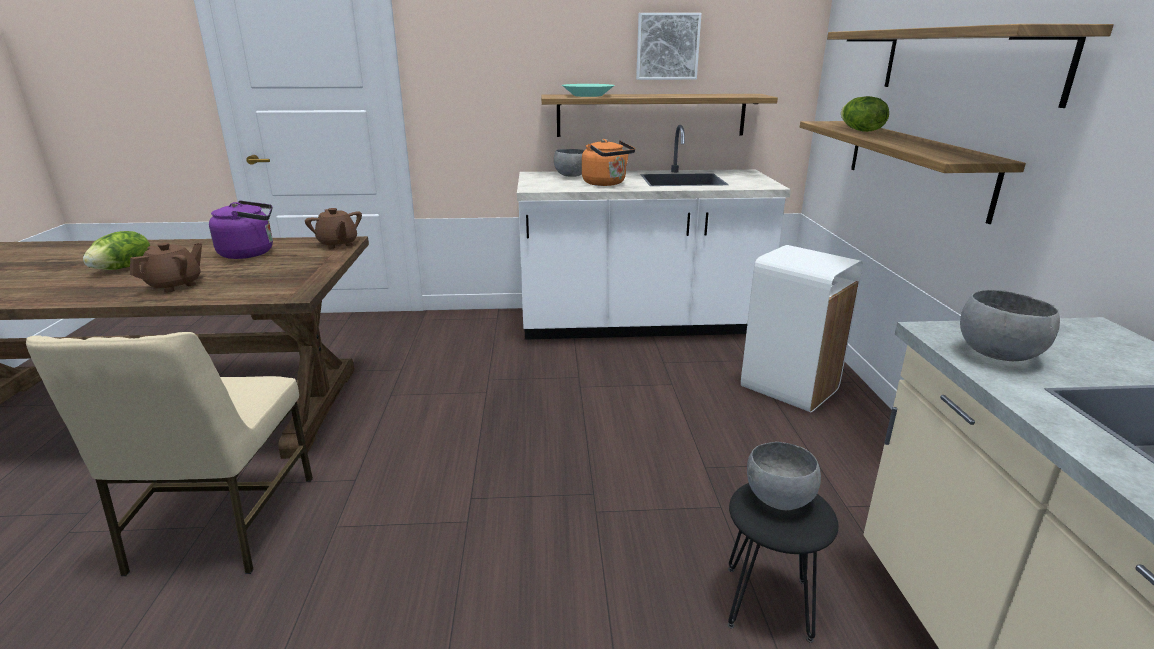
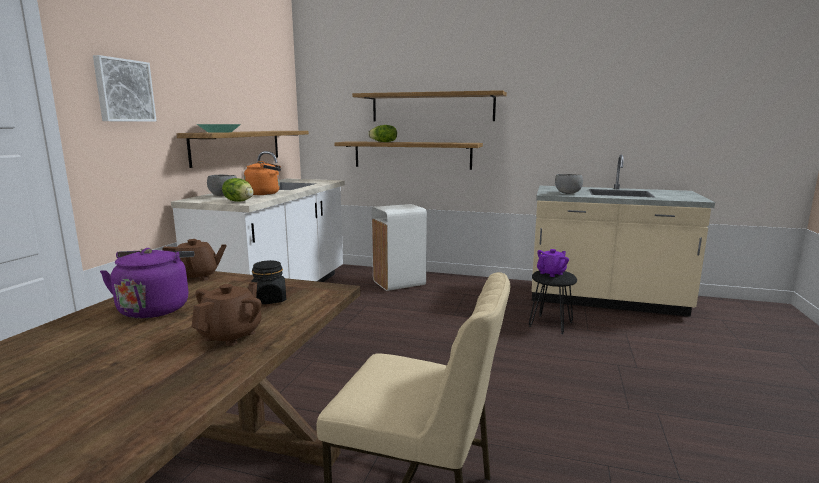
camera: 70 degrees left, 10 degrees down
(124, 268) = (82, 374): lettuce -> lettuce (239, 201)
(175, 285) = (231, 335): brown teapot -> brown teapot turned 60 degrees clockwise
(263, 279) = (269, 300): none -> black jar
(667, 46) = (239, 98): picture -> picture (124, 90)
(777, 500) = (551, 273): grey bowl -> purple teapot

